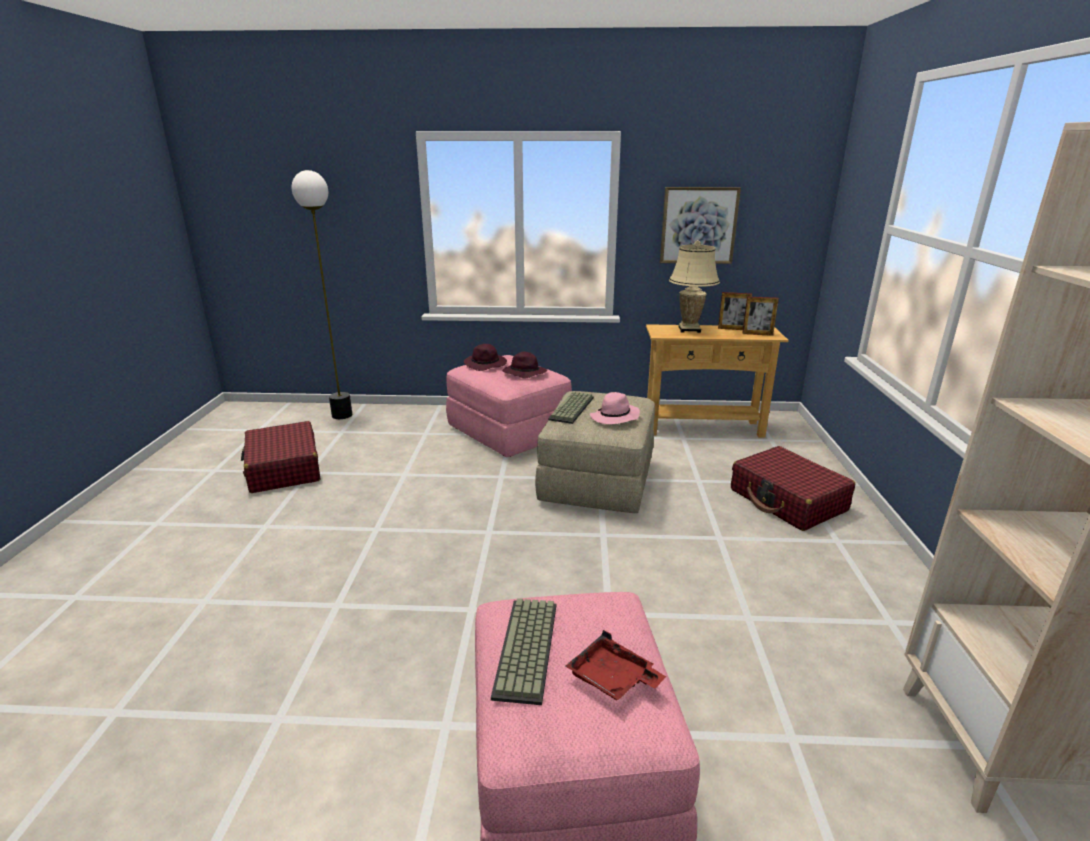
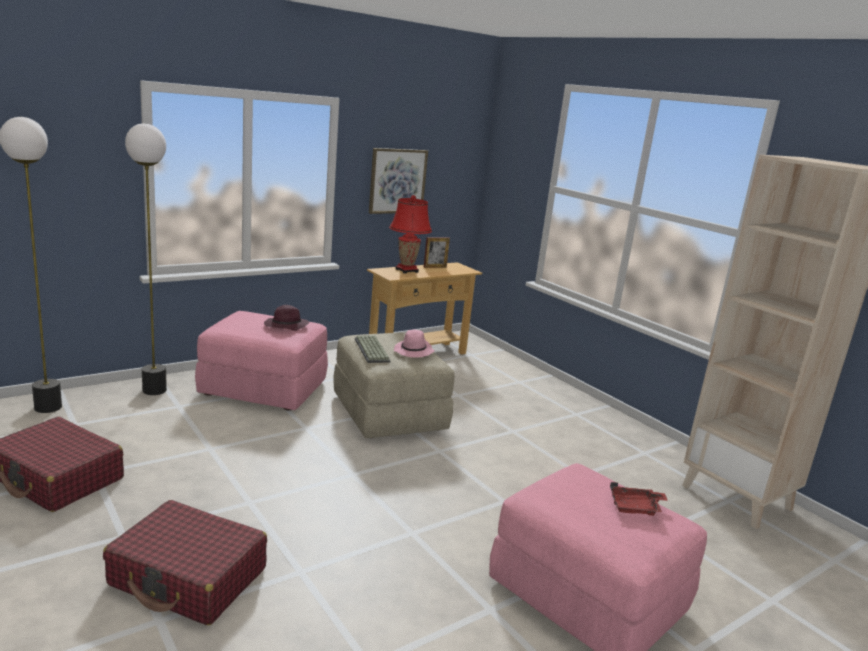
camera: 40 degrees left, 5 degrees down
(424, 417) = (154, 390): none -> floor lamp
(486, 364) = (237, 323): purple hat -> none
(528, 650) = (578, 511): keyboard -> none
(689, 330) = (406, 270): beige table lamp -> red table lamp
(757, 334) = (457, 270): picture frame -> none
(787, 500) = (525, 395): red suitcase -> red suitcase (188, 577)

